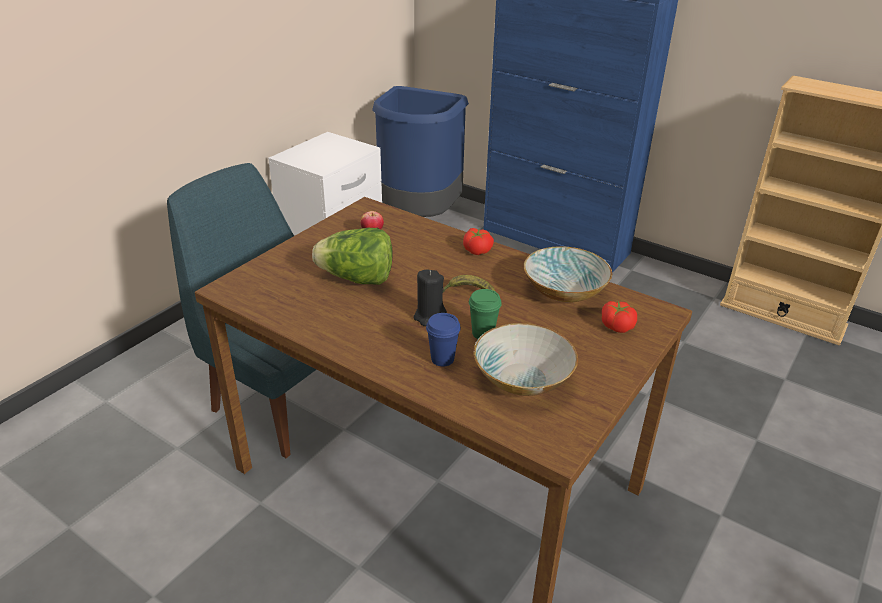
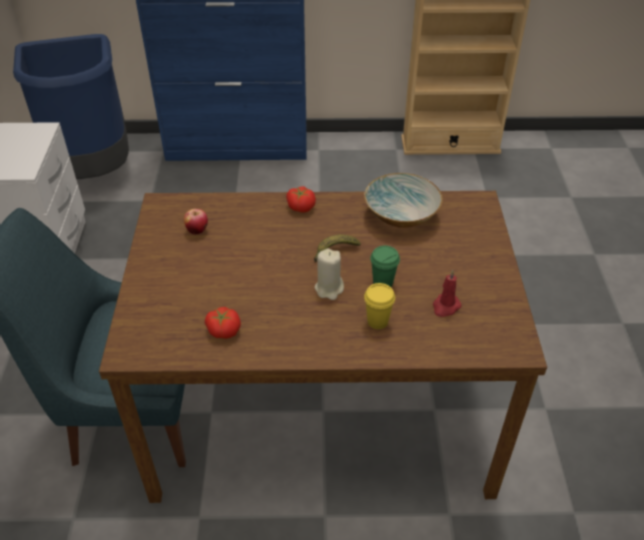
camera: 35 degrees left, 10 degrees up
(357, 279) = (234, 283): lettuce -> none
(429, 316) = (329, 289): black candle -> beige candle
(442, 359) = (377, 321): blue cup -> yellow cup
(521, 378) = (445, 307): bowl -> red candle
(617, 326) = (463, 228): tomato -> tomato (224, 330)

